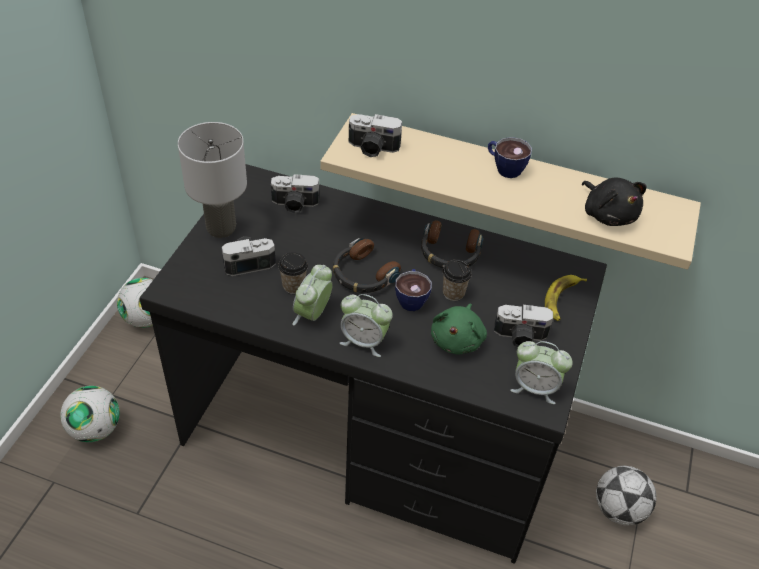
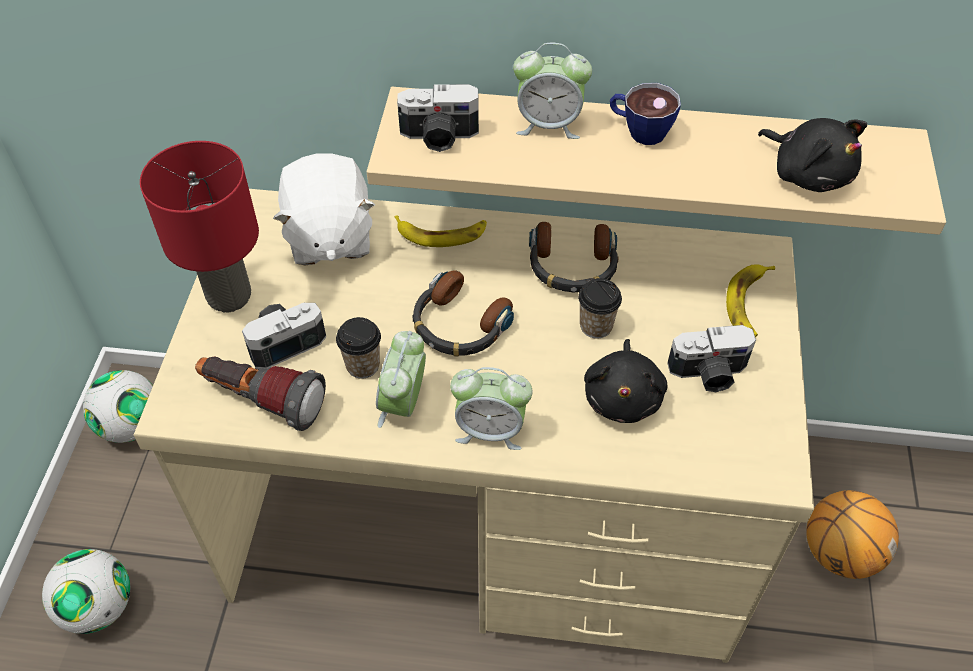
camera: 10 degrees left, 5 degrees up
(221, 228) = (229, 296): white table lamp -> red table lamp
(224, 295) = (262, 401): none -> flashlight
(295, 205) = (328, 237): camera -> white plush toy
(369, 216) = (441, 234): none -> banana
(372, 430) = (489, 518): black desk -> beige desk
(411, 298) = (539, 347): cup -> none
(457, 339) = (623, 397): green plush toy -> black plush toy
(535, 387) = (753, 447): alarm clock -> alarm clock (549, 124)
(618, 509) = (839, 553): football -> basketball

